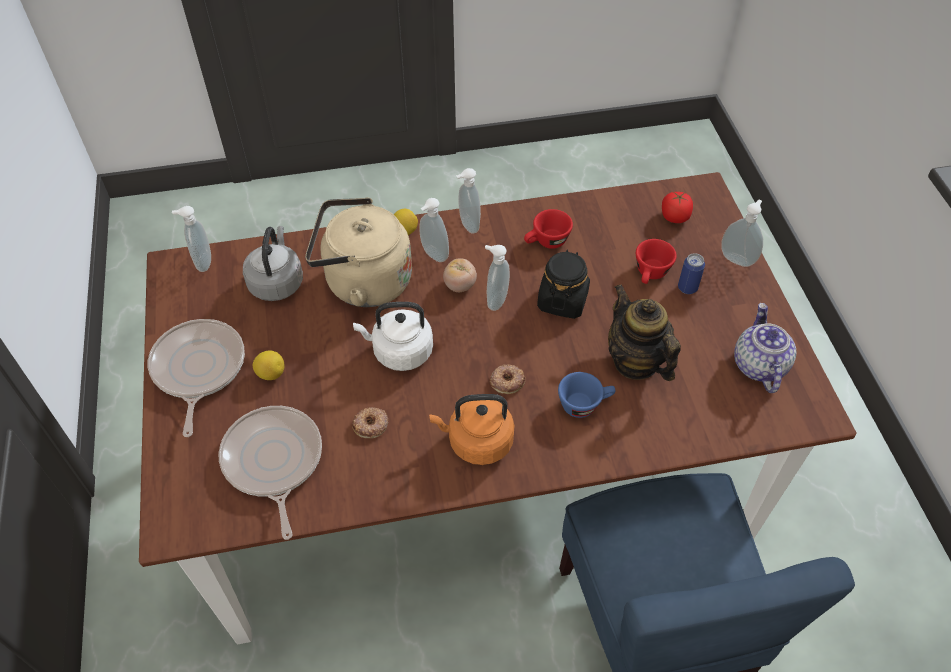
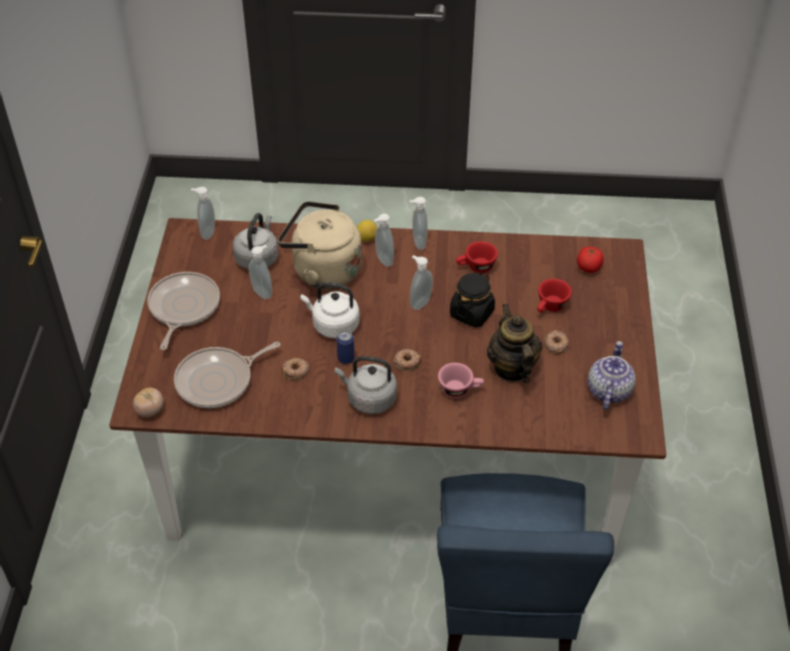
camera: 15 degrees right, 5 degrees down
(271, 373) = (234, 321): lemon -> none
(273, 462) = (218, 381): frying pan -> frying pan turned 120 degrees counterclockwise
(460, 285) = (396, 286): tomato -> tomato (150, 411)
(477, 442) = (369, 399): orange kettle -> grey kettle
(584, 404) = (460, 389): blue cup -> pink cup
(675, 319) = (556, 344): none -> donut
(687, 288) = (576, 323): can -> can (346, 358)
(737, 258) = (627, 309): soap dispenser -> soap dispenser (263, 292)

